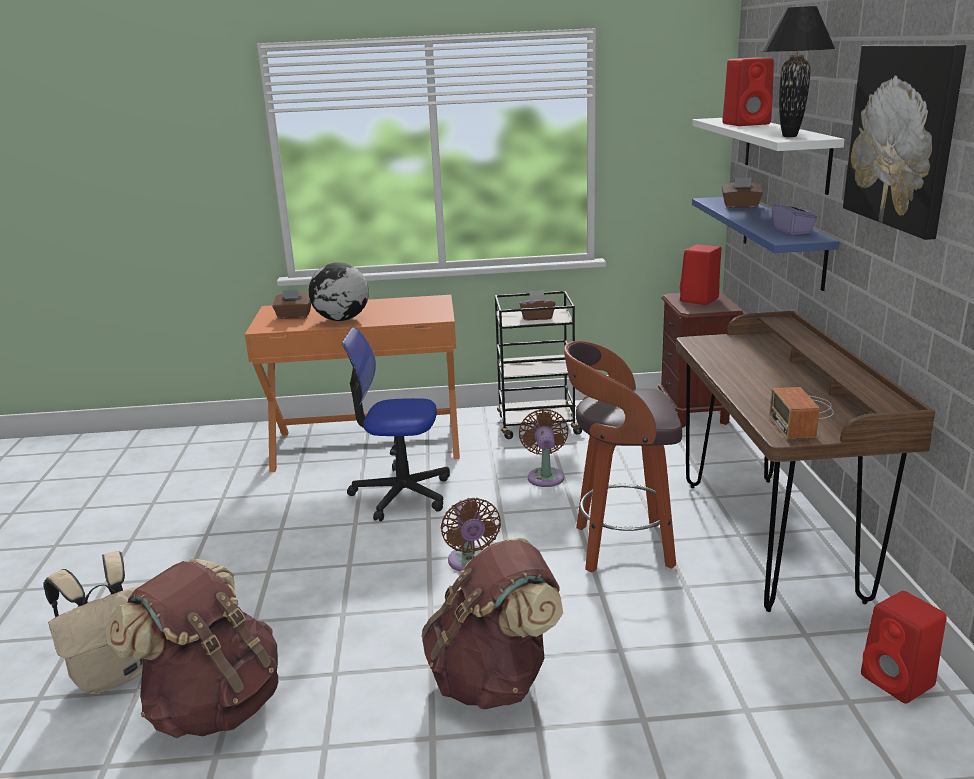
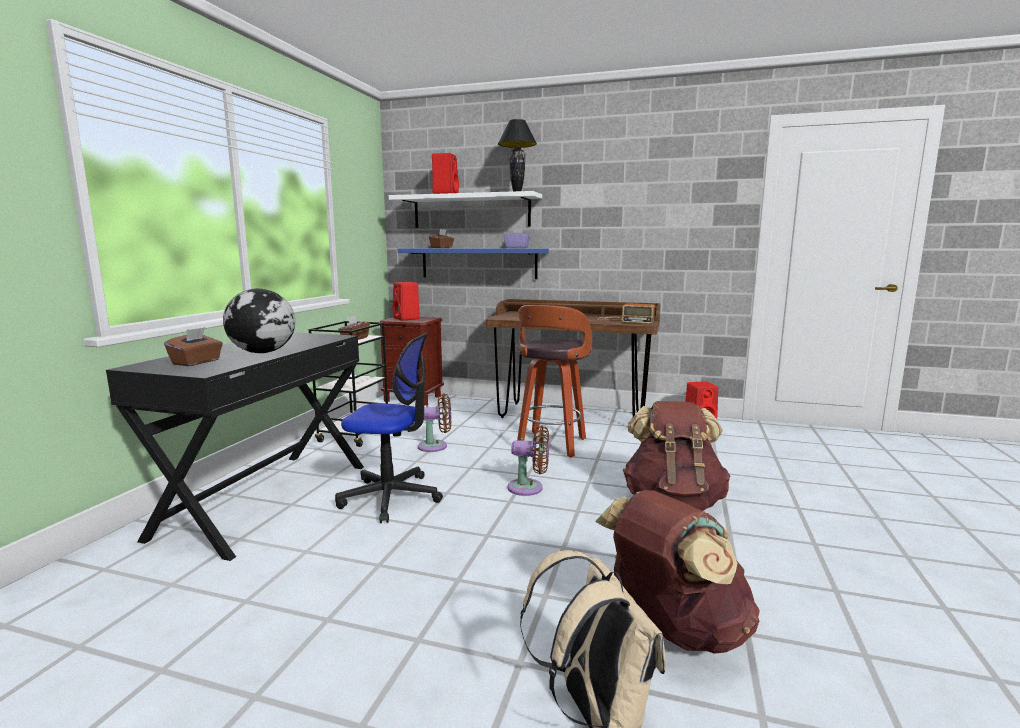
camera: 70 degrees left, 10 degrees down
(368, 444) = (266, 499): orange desk -> black desk
(401, 494) = (391, 497): office chair -> office chair turned 105 degrees counterclockwise
(545, 476) = (436, 446): brown fan -> brown fan turned 150 degrees clockwise
(903, 136) = (599, 185): picture -> none

